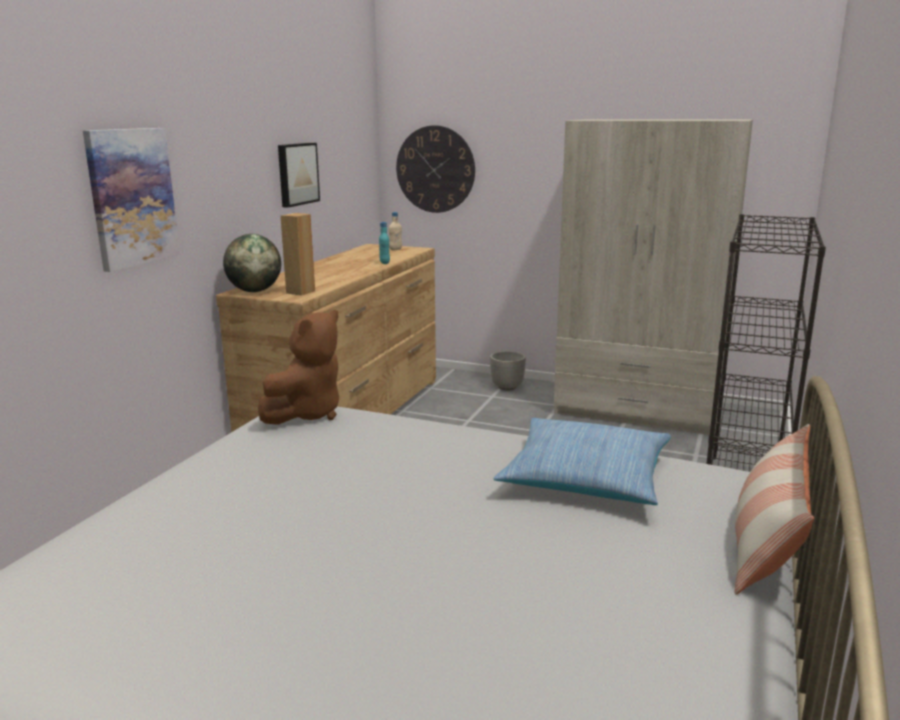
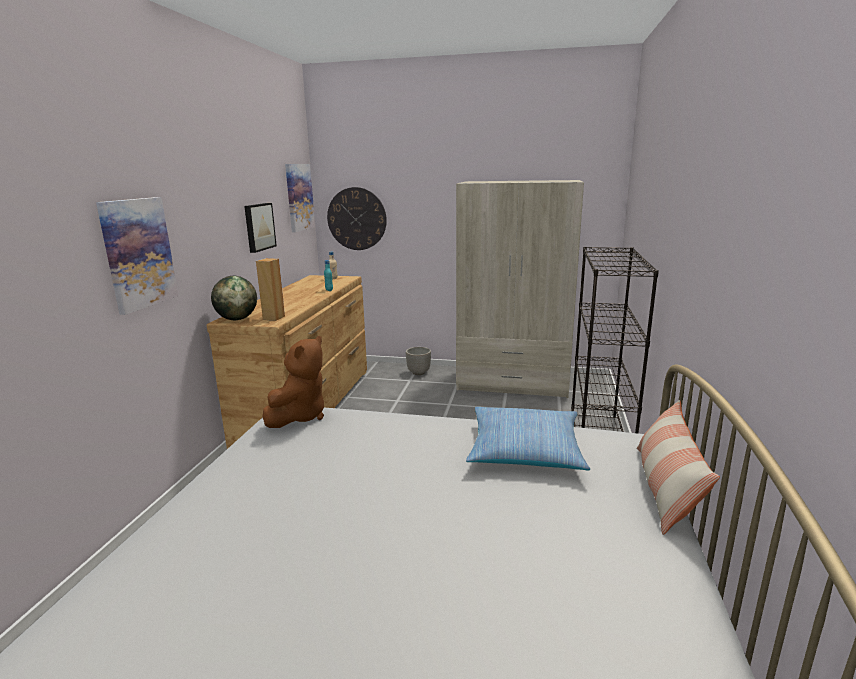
camera: 10 degrees left, 0 degrees up
(358, 137) = (299, 197): none -> picture

